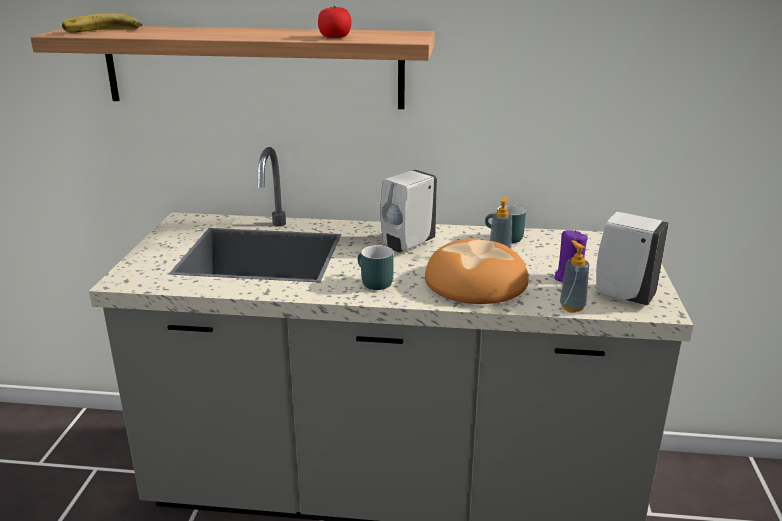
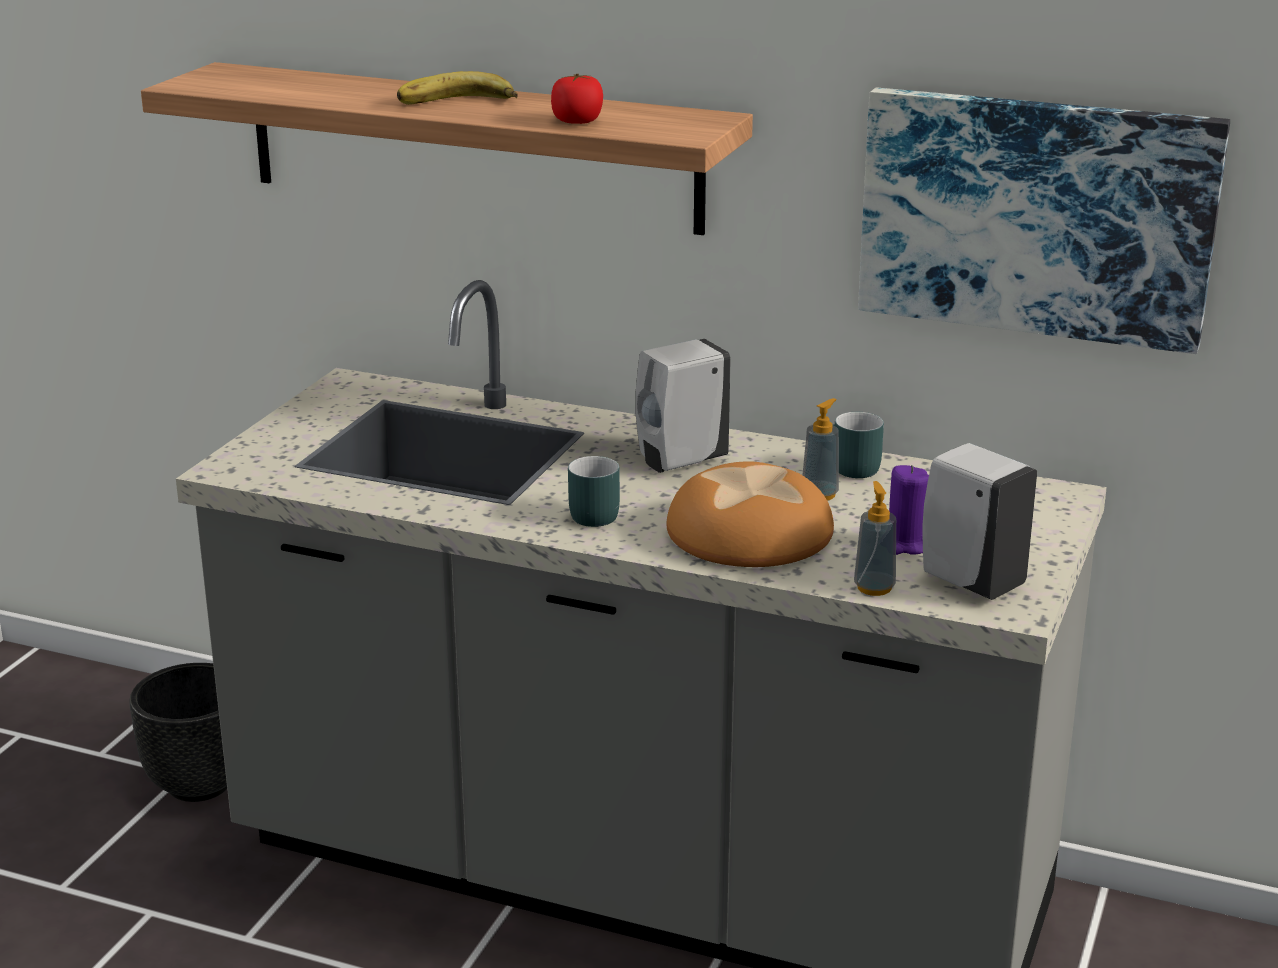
camera: 15 degrees right, 0 degrees up
(104, 31) = (248, 84): banana -> banana (458, 103)
(109, 472) = (200, 784): none -> black planter
(608, 79) = (1037, 215): none -> picture

